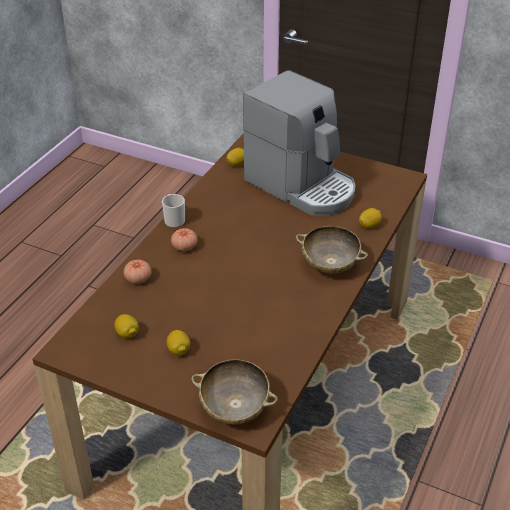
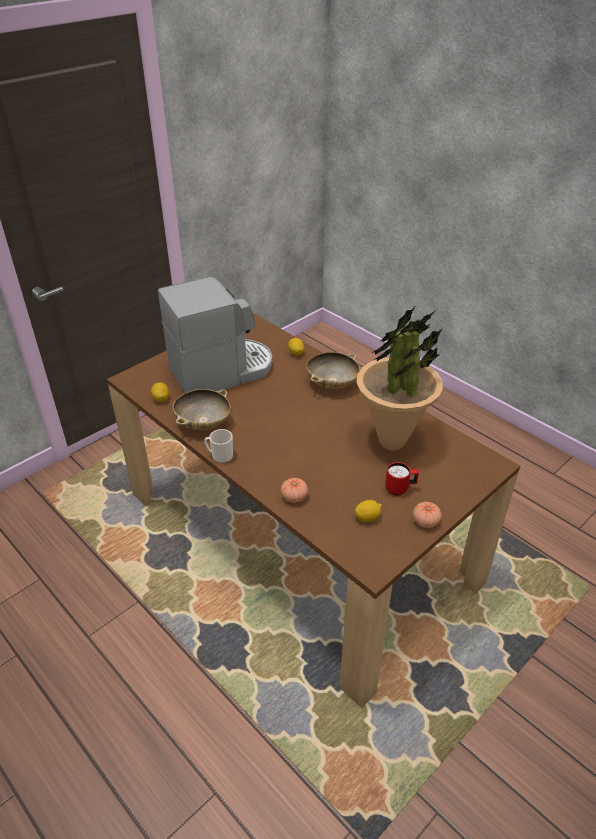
camera: 70 degrees left, 0 degrees up
(178, 350) = (400, 489): lemon -> red mug
(184, 247) = (264, 457): tomato -> tomato (425, 521)
(235, 407) = (474, 471): beige bowl -> beige bowl (203, 423)
(253, 330) = (392, 441): none -> potted plant

